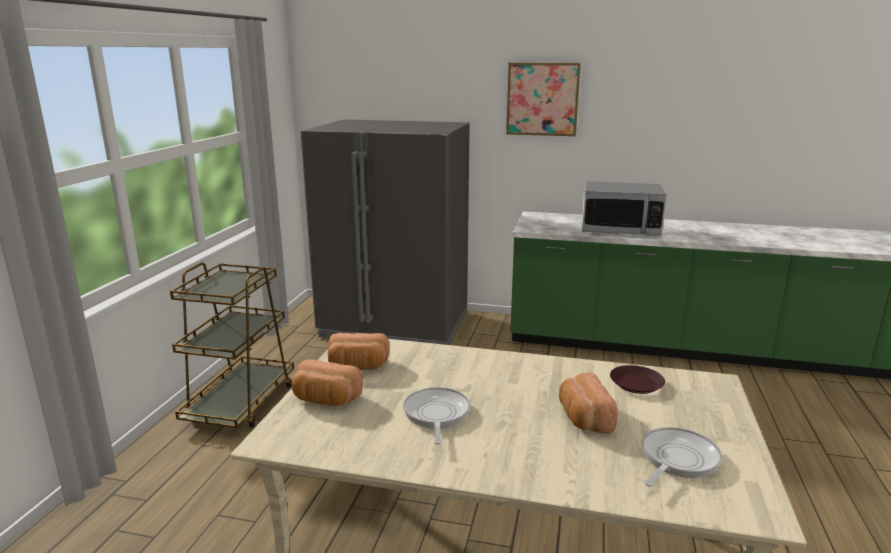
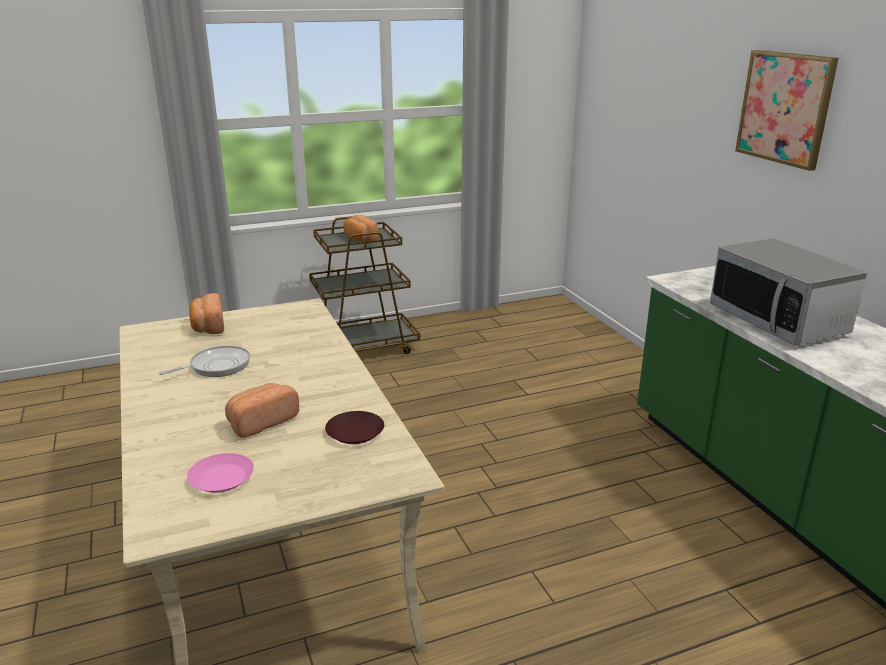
camera: 55 degrees right, 5 degrees up
(358, 366) = (268, 320): bread -> bread (359, 238)
(395, 325) = (574, 350): grey fridge -> none
(677, 459) = (221, 478): frying pan -> pink plate

